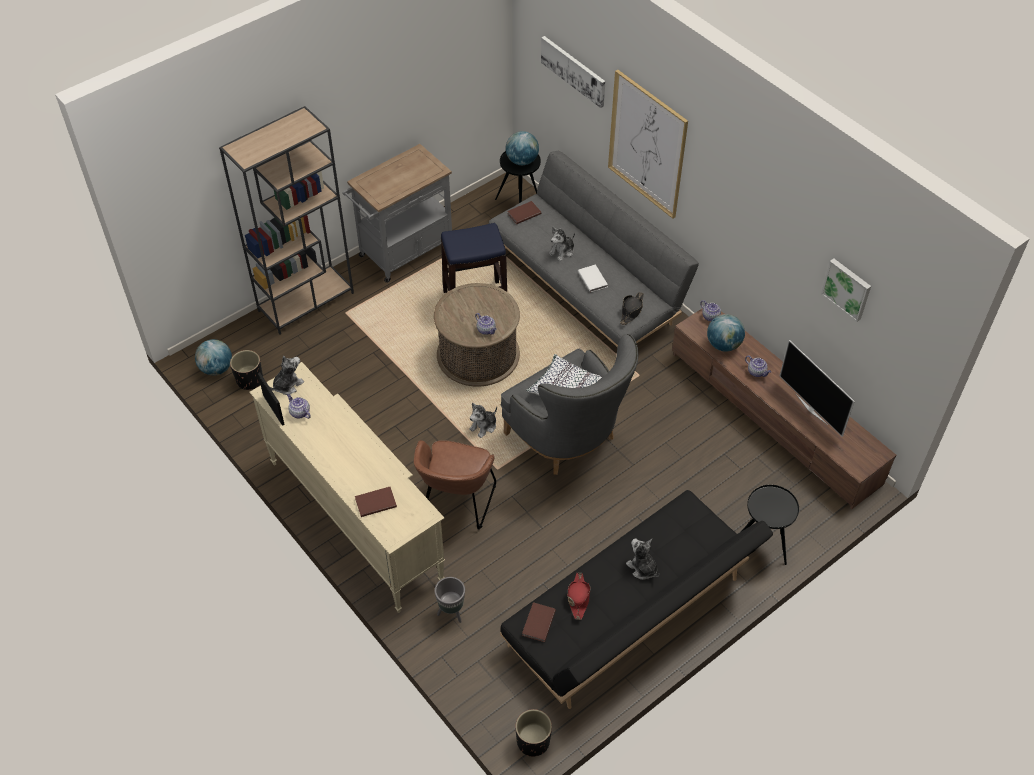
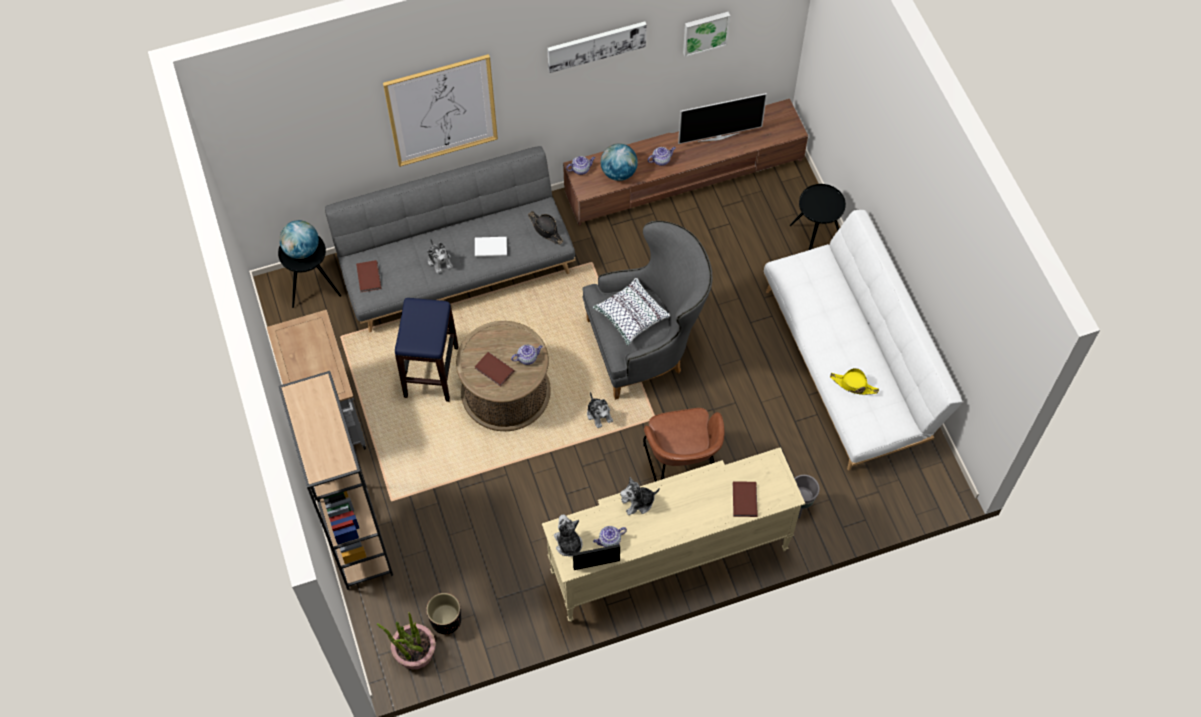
camera: 70 degrees left, 10 degrees up
(216, 368) = (414, 651): globe -> potted plant
(456, 503) = (681, 466): brown armchair -> brown armchair turned 45 degrees clockwise
(533, 742) = (946, 479): black planter -> none
(537, 623) = (868, 425): brown book -> brown book (494, 370)
(574, 70) = (320, 128): picture -> picture (596, 45)
(578, 597) = (853, 385): red hat -> yellow hat
(631, 615) = (850, 363): black sofa -> white sofa
(642, 568) = (839, 326): plush toy -> plush toy (638, 502)

